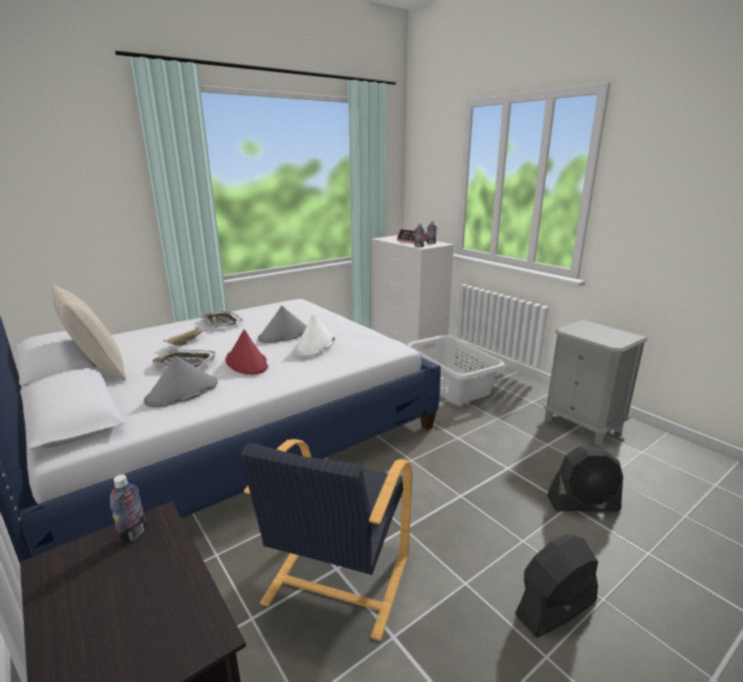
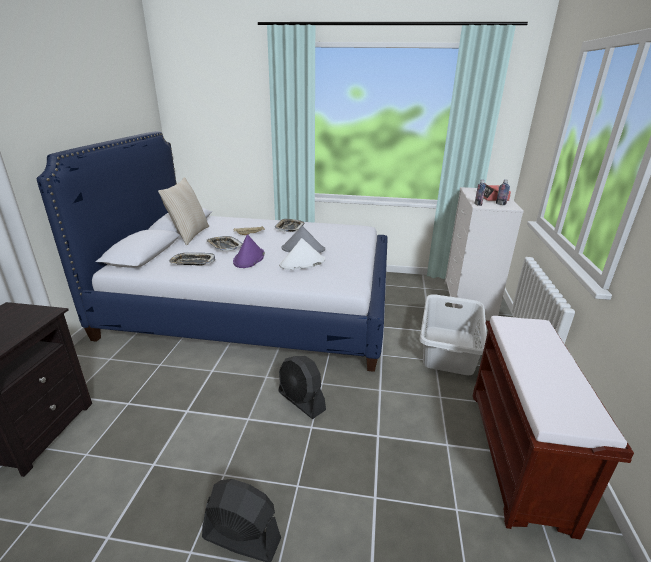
camera: 45 degrees right, 5 degrees up
(133, 534) = (36, 313): bottle -> none
(182, 392) = (192, 262): grey hat -> tray
(247, 363) = (249, 258): red hat -> purple hat
(336, 580) = (178, 416): black armchair -> none
(582, 425) = (518, 455): grey nightstand -> brown bench
(583, 503) = (388, 506): black fan -> black fan (301, 401)

